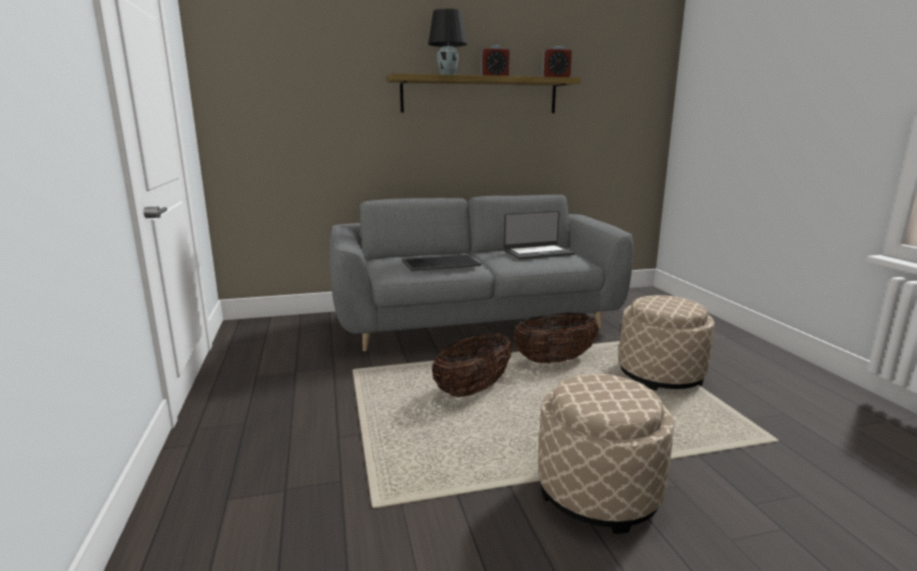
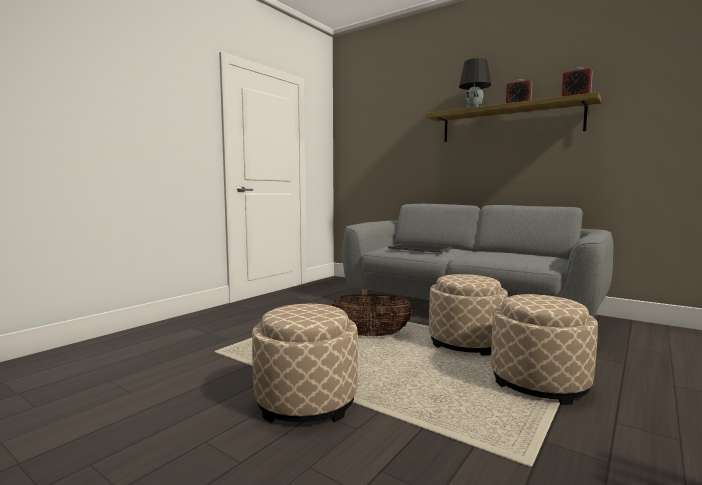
camera: 50 degrees right, 10 degrees down
(538, 252) = (516, 254): laptop -> none
(555, 360) = (466, 343): basket -> beige ottoman

